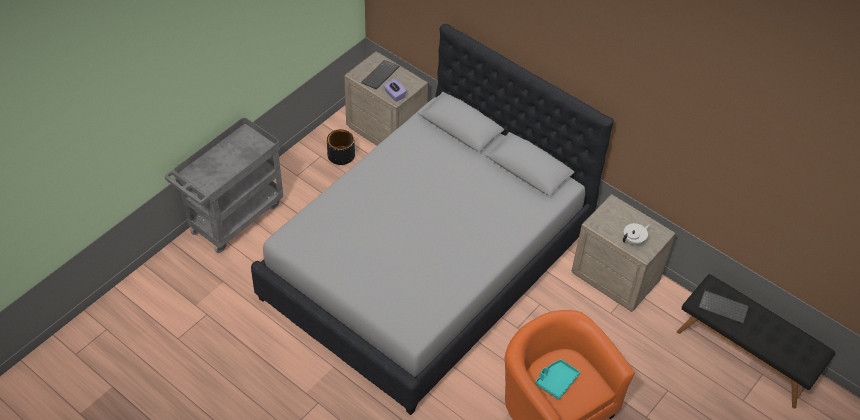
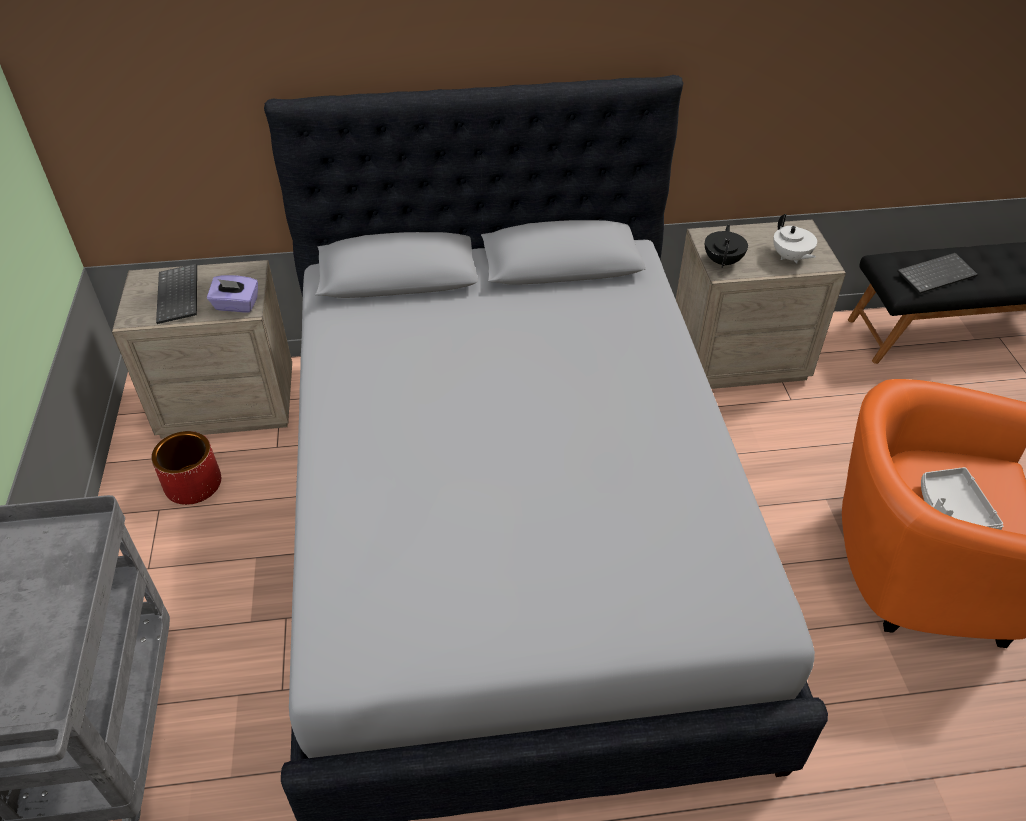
camera: 45 degrees left, 5 degrees down
(341, 155) = (193, 484): black planter -> red planter
(556, 381) = (952, 510): turquoise tray -> grey tray
(602, 219) = (723, 261): none -> black teapot
(634, 240) = (790, 257): white teapot -> white teapot turned 150 degrees clockwise

